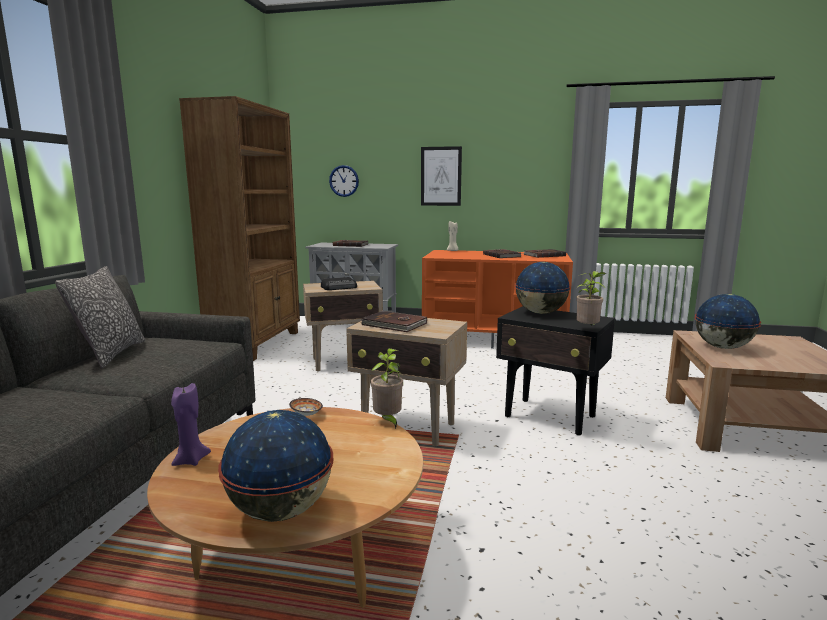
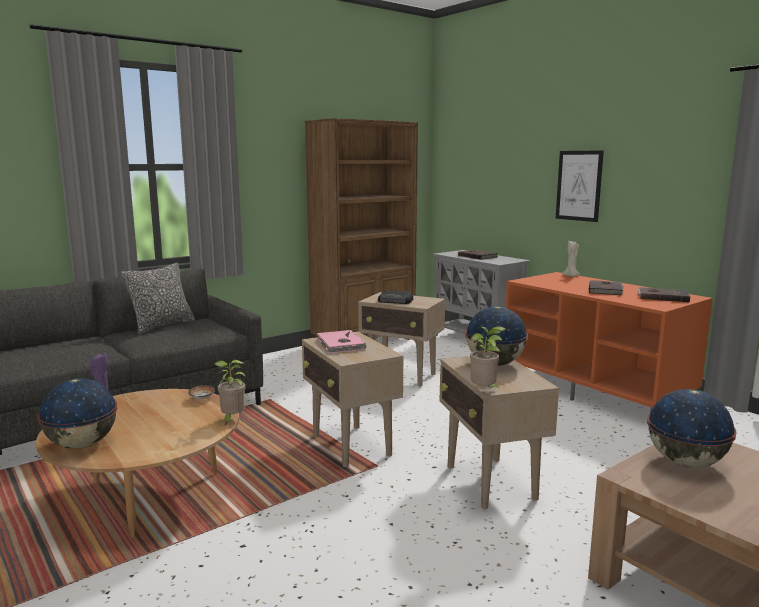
camera: 40 degrees right, 0 degrees up
(344, 181) = (486, 186): wall clock -> none
(394, 324) = (340, 344): brown book -> pink book
(550, 417) = (490, 483): black side table -> beige side table

